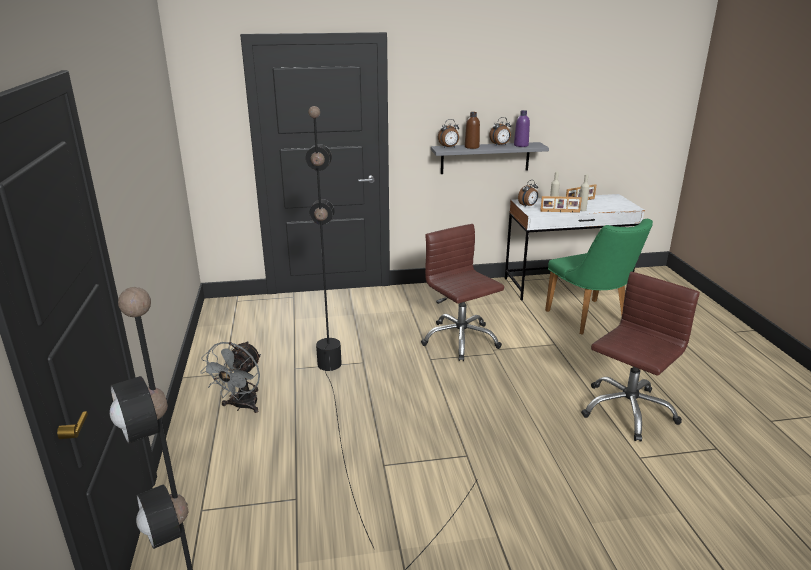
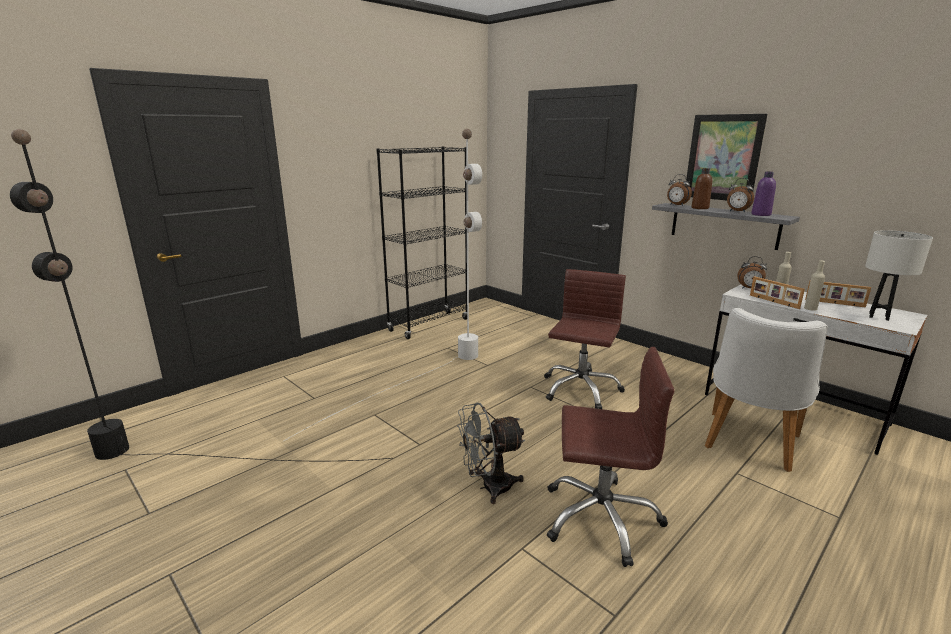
camera: 55 degrees right, 5 degrees down
(219, 357) = (429, 325): none -> black bookcase
(241, 406) = (387, 349): grey fan -> grey fan (489, 487)
(336, 403) = (426, 374): black floor lamp -> white floor lamp
(478, 100) = (723, 157): none -> picture
(591, 320) = (748, 445): green chair -> white chair
(611, 203) = (878, 316): none -> white table lamp

